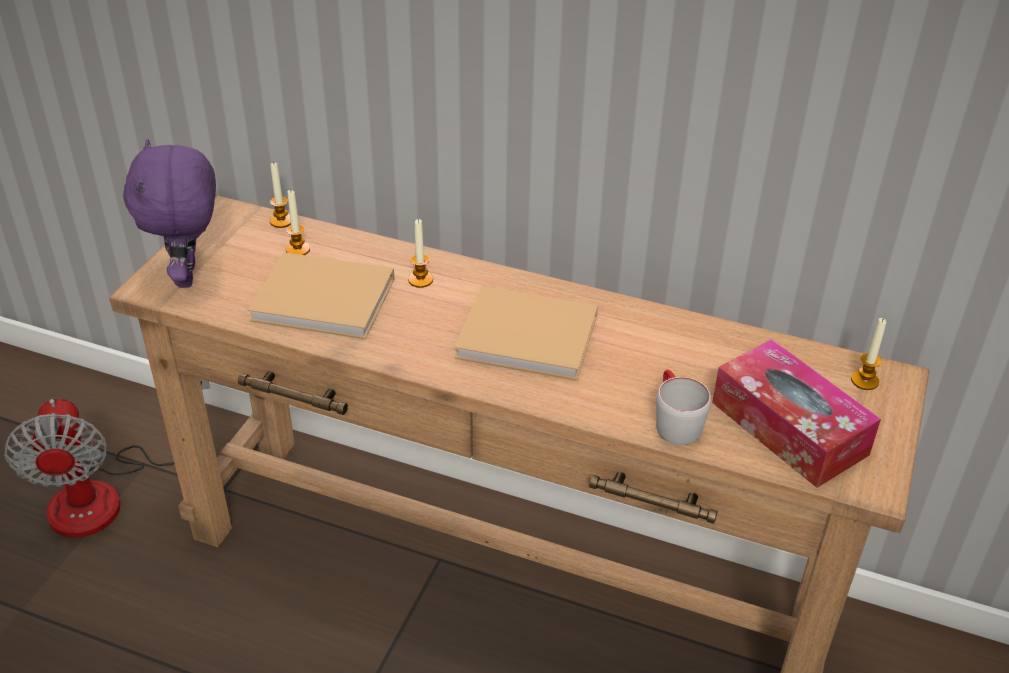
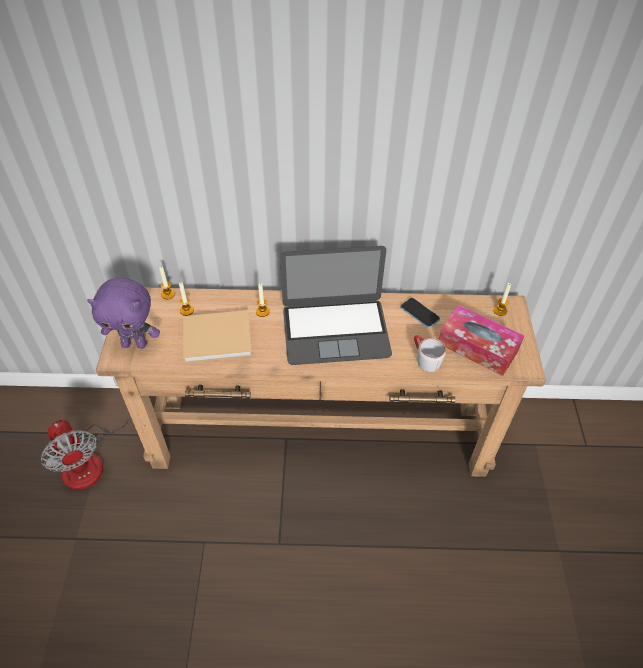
camera: 20 degrees left, 10 degrees up
(189, 276) = (135, 344): purple plush toy -> purple plush toy turned 60 degrees counterclockwise
(531, 338) = (335, 331): beige book -> laptop
(702, 348) = (419, 313): none -> phone

